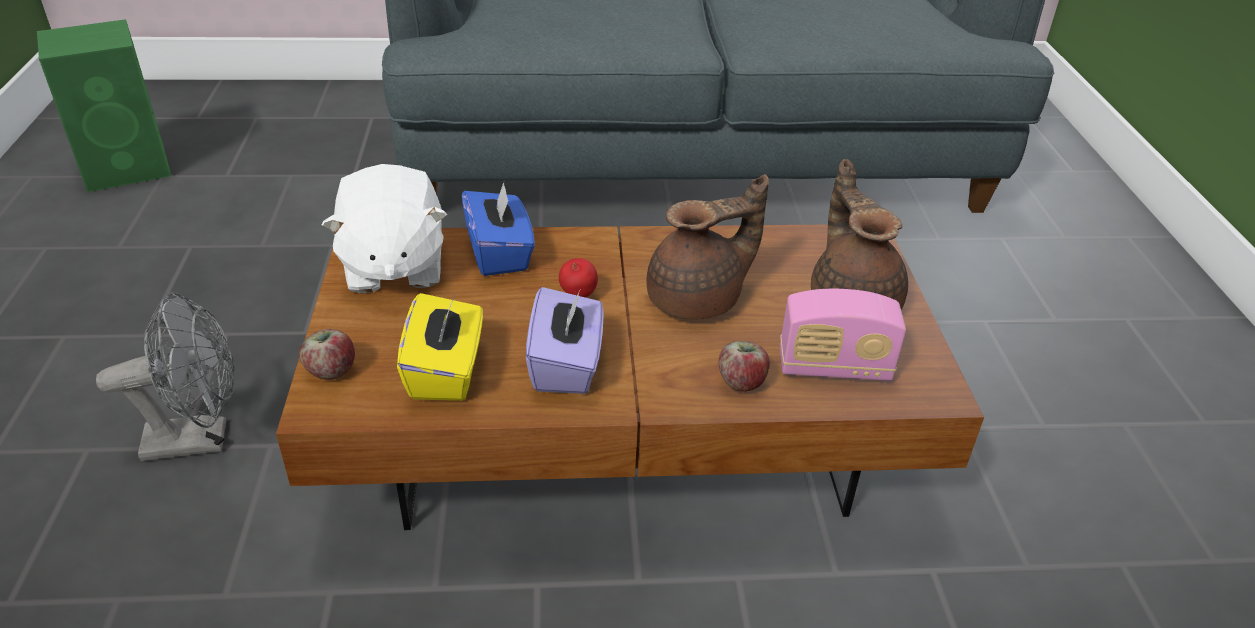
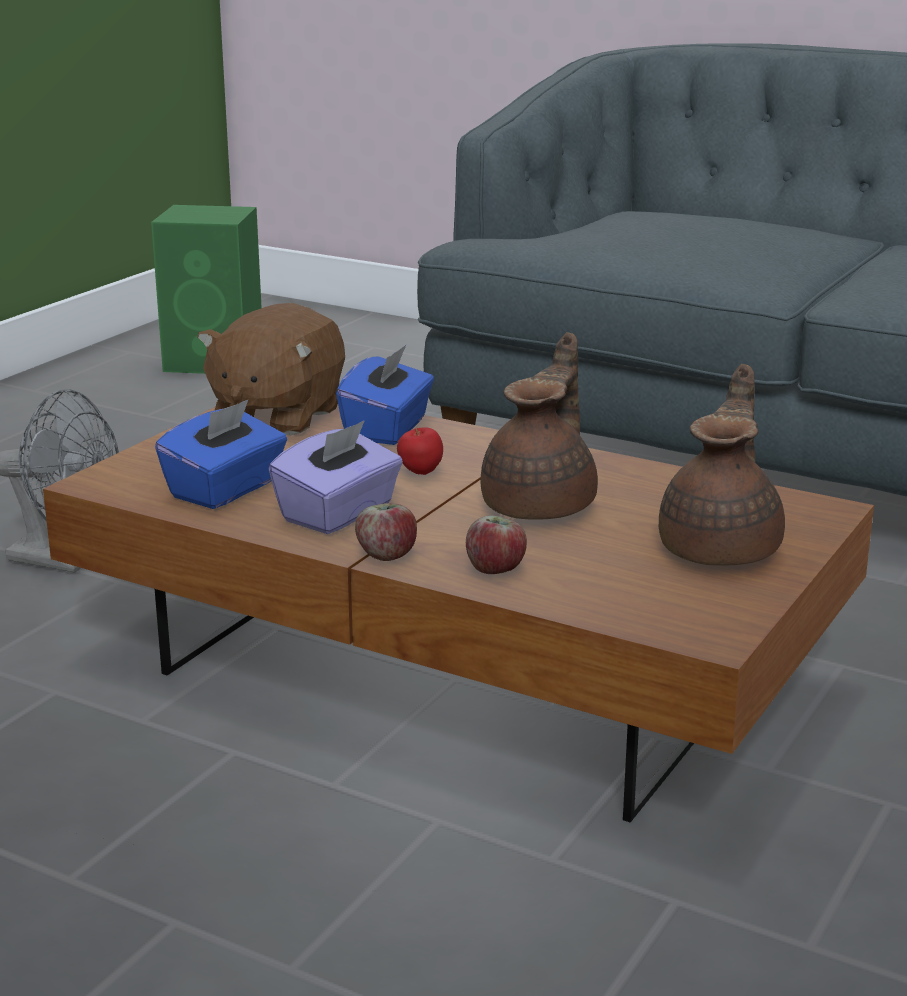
camera: 35 degrees right, 15 degrees down
(331, 371) = (134, 465): apple -> apple (387, 555)
(393, 266) = (276, 416): white plush toy -> brown plush toy
(446, 372) = (226, 490): yellow tissue box -> blue tissue box
(698, 300) = (542, 505): brown teapot -> brown teapot turned 75 degrees counterclockwise
(834, 367) = (616, 587): radio -> none

